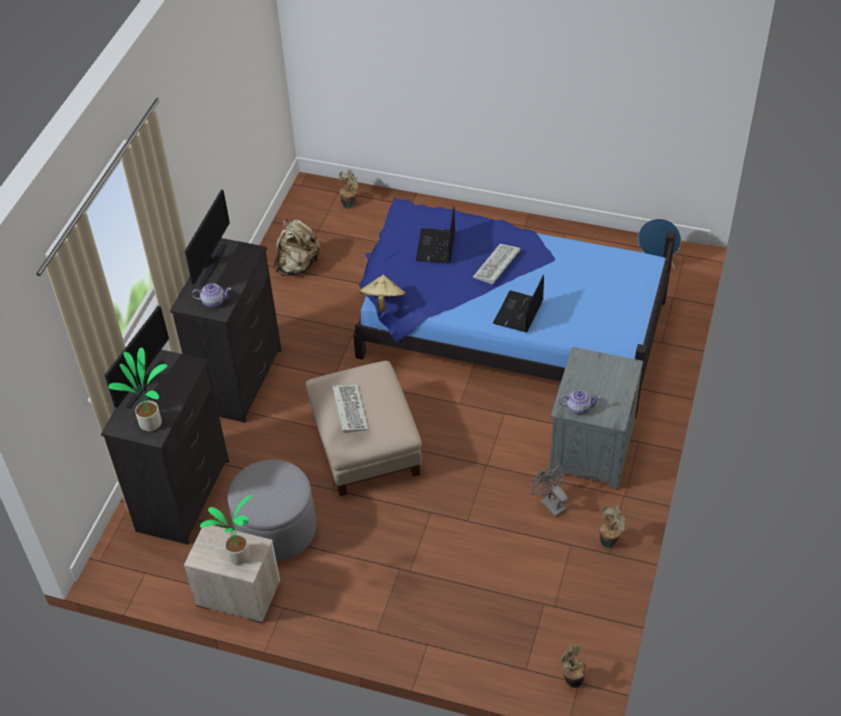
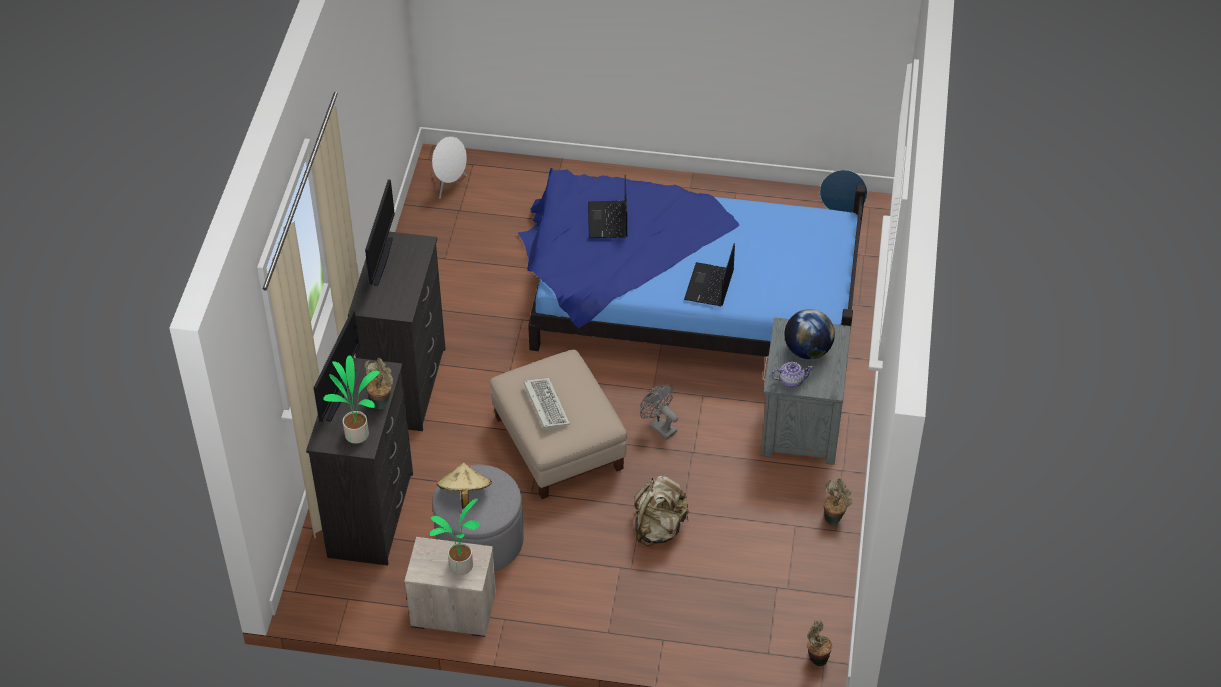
camera: 10 degrees left, 0 degrees up
(213, 301) = (393, 301): teapot -> none
(297, 265) = (443, 252): beige backpack -> beige backpack (659, 528)
(315, 208) = (449, 185): none -> white speaker
(350, 203) = (489, 177): potted plant -> potted plant (381, 401)
(382, 302) = (561, 287): beige hat -> beige hat (464, 494)
(496, 266) = (677, 237): keyboard -> none
(550, 503) = (766, 485): grey fan -> grey fan (659, 426)
(598, 380) = (807, 350): none -> globe

